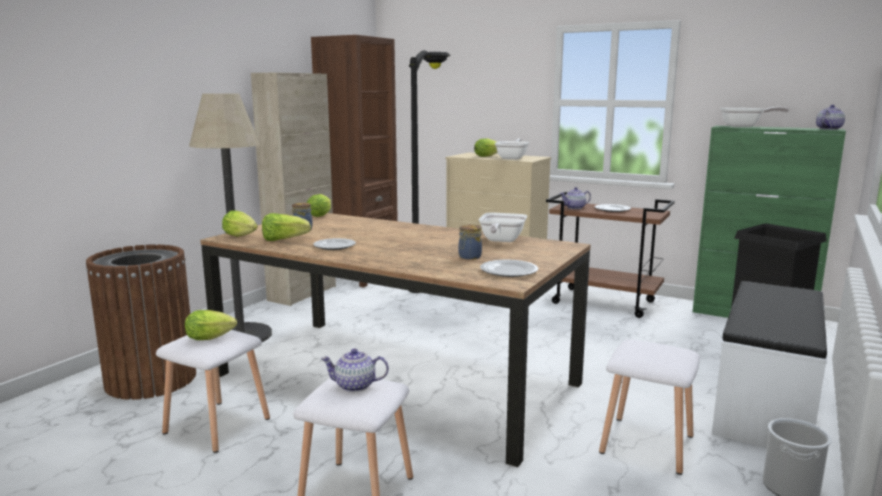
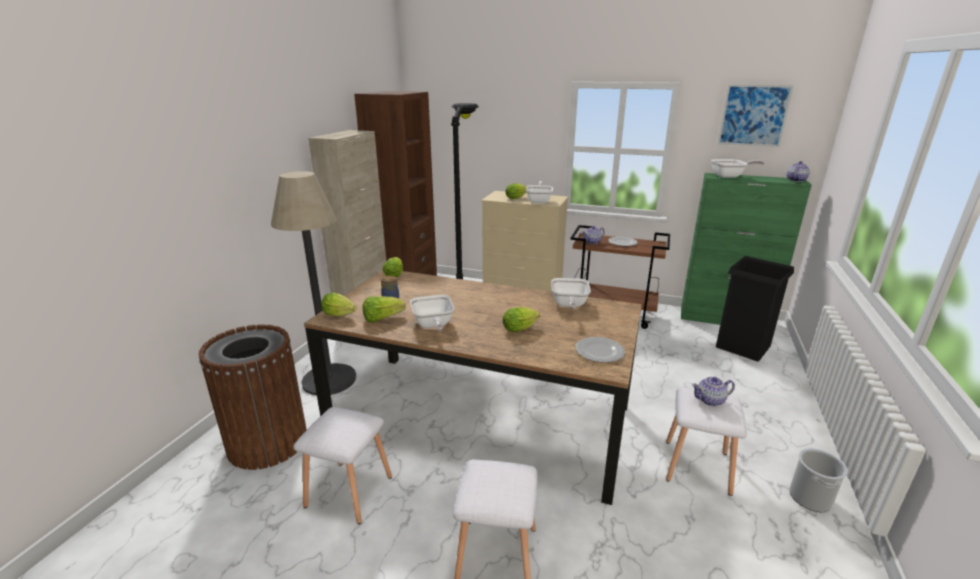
camera: 10 degrees left, 10 degrees up
(212, 338) = (343, 427): lettuce -> lettuce (521, 328)
(334, 246) = (433, 325): plate -> frying pan
(355, 386) = (497, 478): teapot -> teapot (710, 400)
(469, 257) = (556, 333): jar -> none
(766, 404) = (765, 412): white bench -> none
(772, 54) = (753, 115): none -> picture

